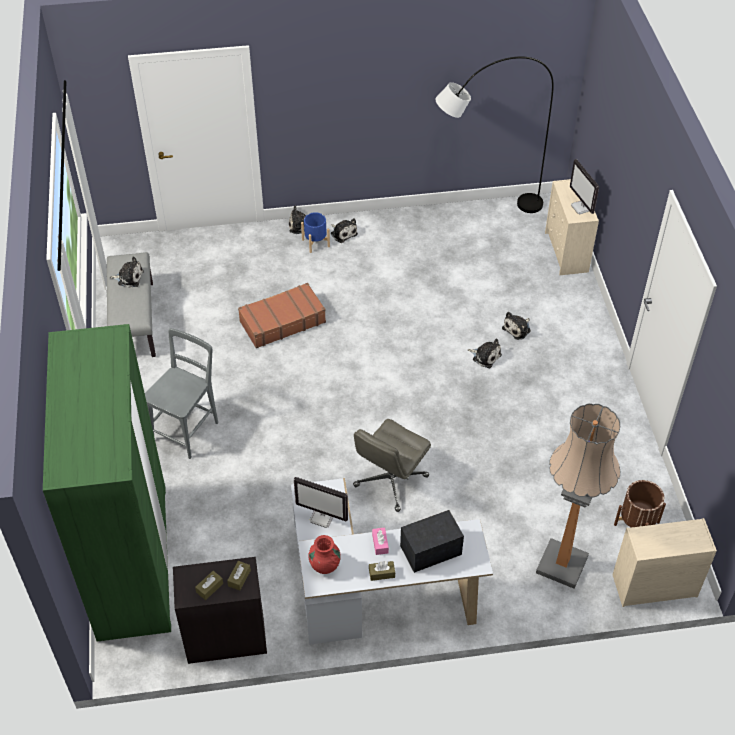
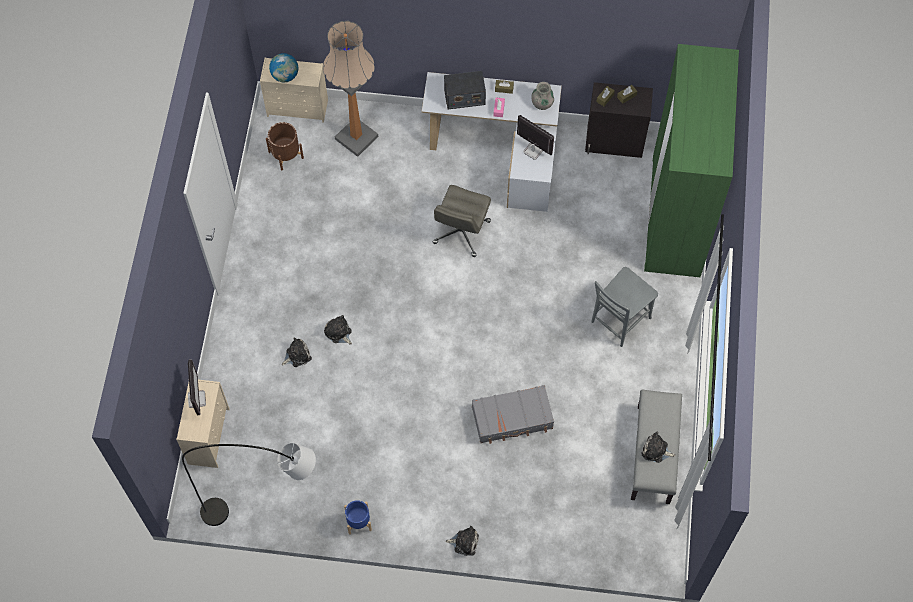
camera: 165 degrees left, 15 degrees up
(282, 321) = (512, 418): brown suitcase -> grey suitcase
(315, 243) = (455, 513): blue planter -> blue planter (358, 522)
(325, 564) = (542, 103): red vase -> grey vase
(343, 233) = (423, 520): plush toy -> none
(390, 481) = (461, 233): grey office chair -> grey office chair turned 150 degrees clockwise
(676, 532) = (285, 76): none -> globe

